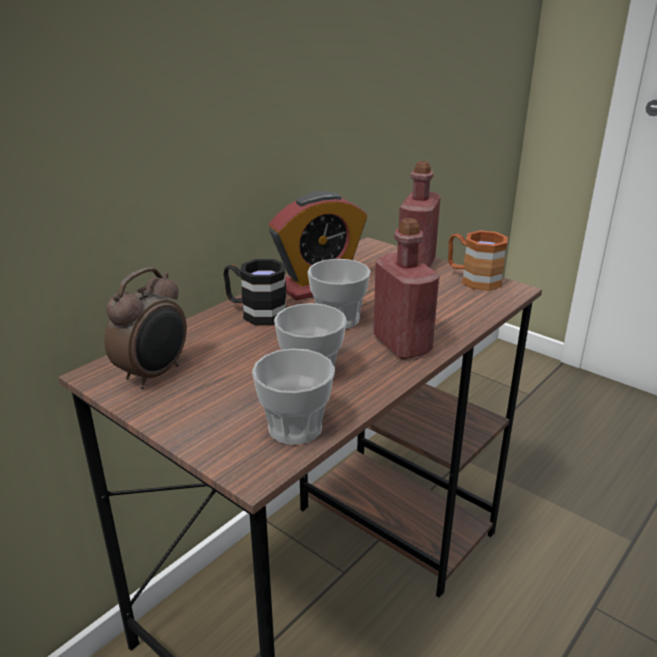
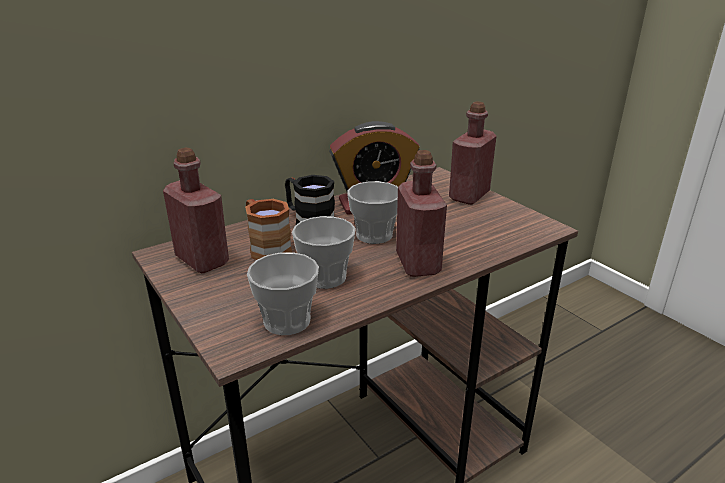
camera: 15 degrees right, 0 degrees up
(155, 374) = (202, 260): alarm clock -> red bottle
(473, 279) = (515, 214): brown mug -> brown mug (266, 247)

